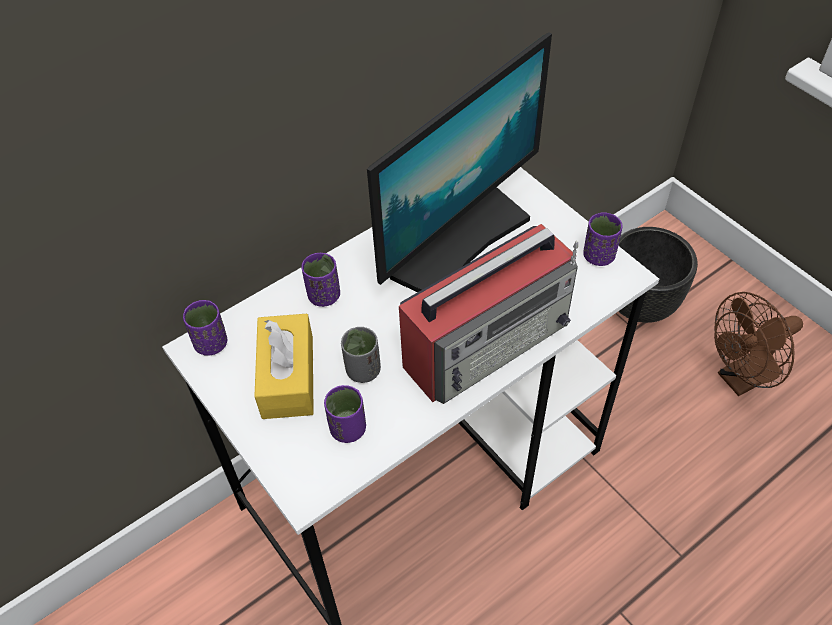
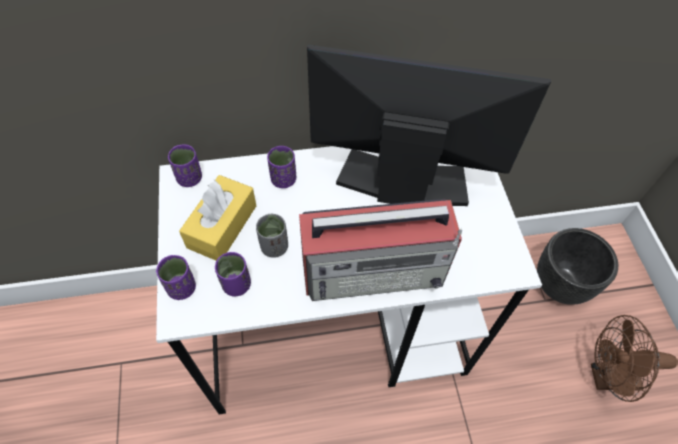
camera: 25 degrees right, 5 degrees up
(458, 242) = (402, 183): monitor -> monitor turned 150 degrees counterclockwise
(598, 256) = (503, 243): purple cup -> purple cup (182, 288)

